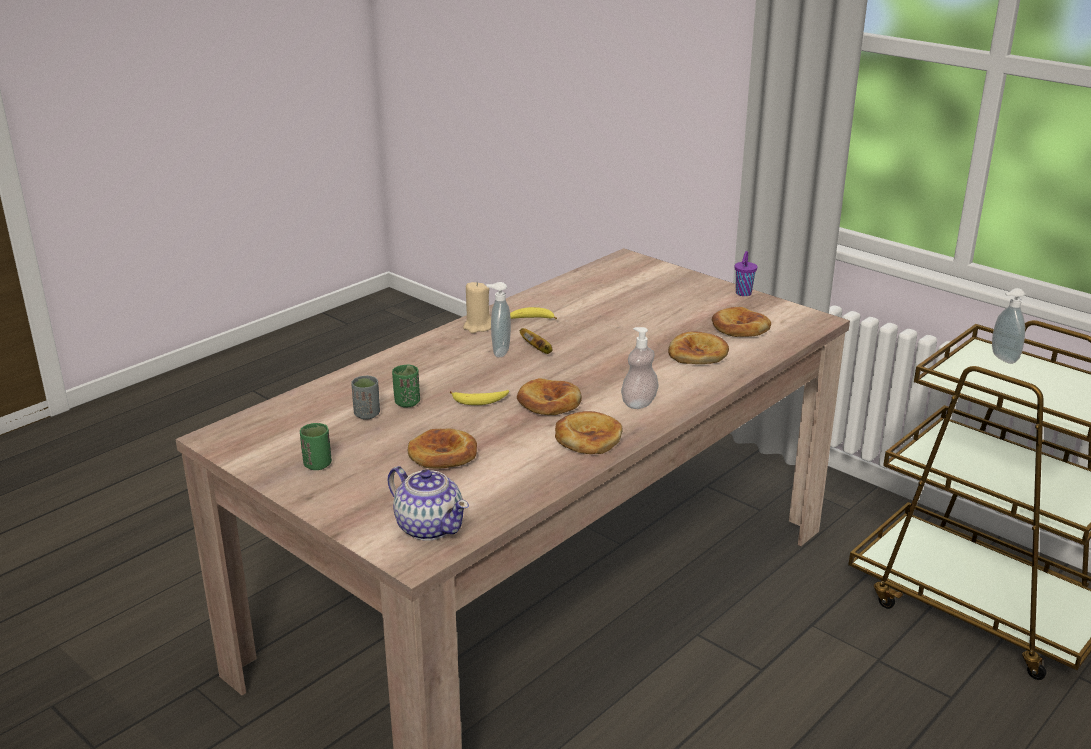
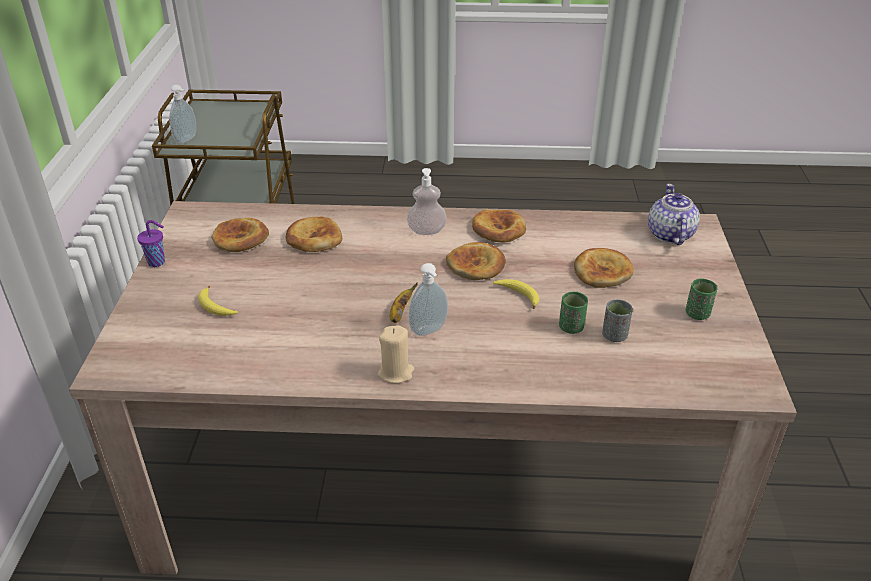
camera: 130 degrees left, 10 degrees up
(530, 319) = (343, 350): banana -> banana (216, 307)

